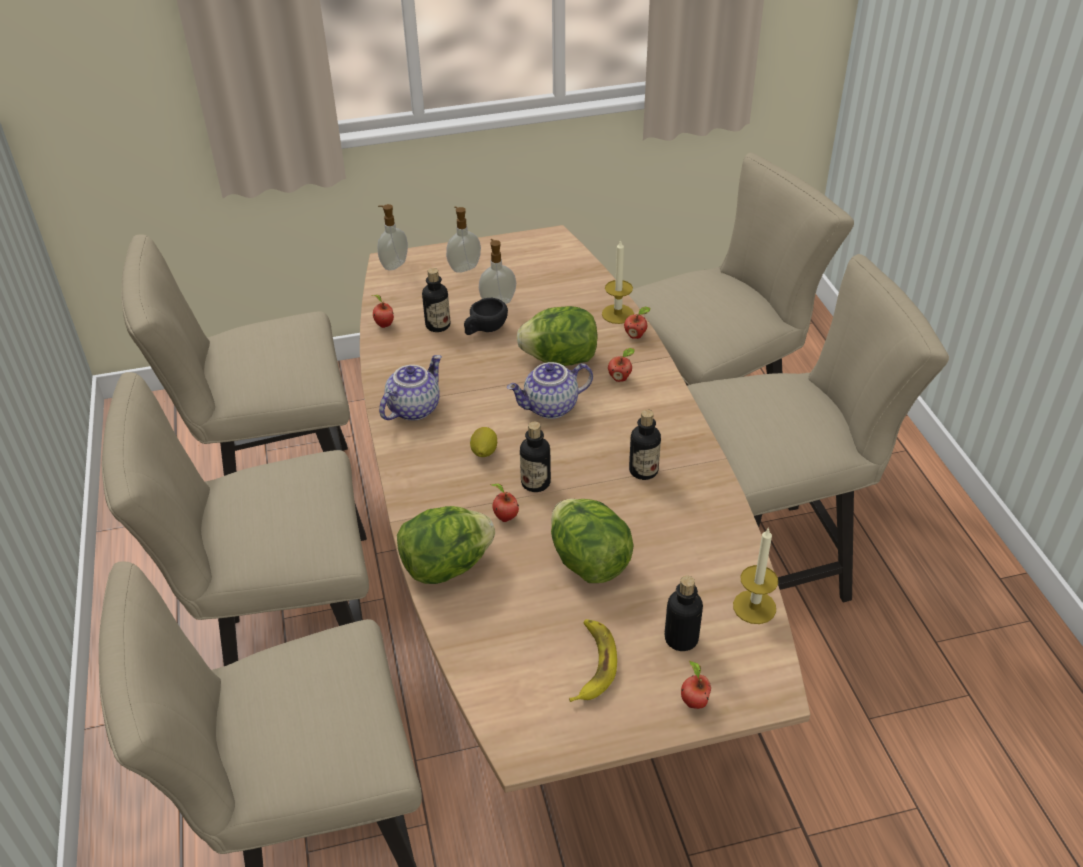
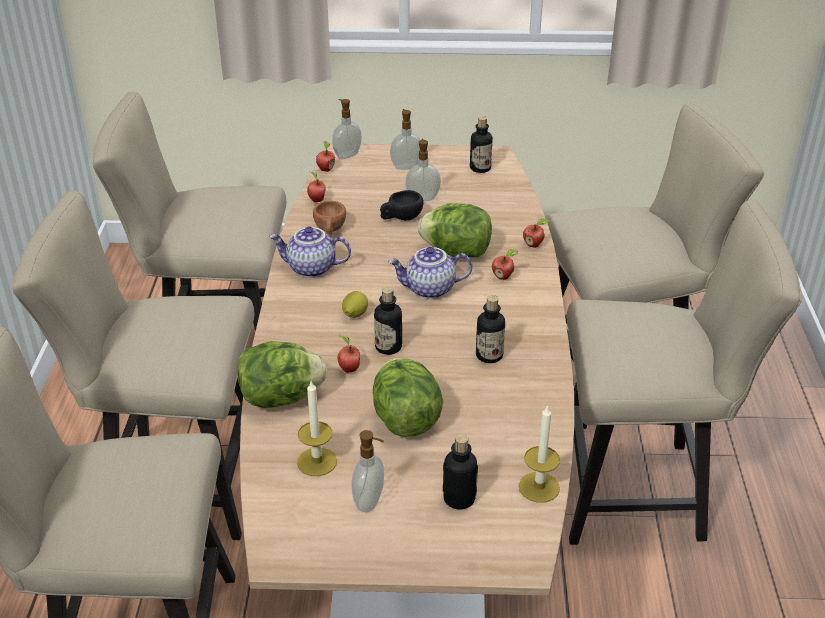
camera: 15 degrees right, 5 degrees down
(413, 408) = (311, 269): teapot -> teapot turned 135 degrees counterclockwise
(415, 359) = (330, 231): none -> brown cup
(438, 325) = (362, 208): bottle -> bottle (480, 168)
(592, 664) = (370, 501): banana -> soap dispenser
(617, 314) = (525, 225): candle -> candle (317, 461)
(693, 701) = (446, 552): apple -> apple (325, 169)

